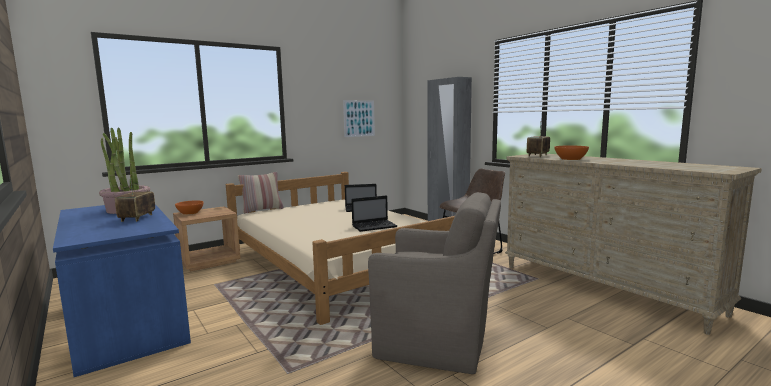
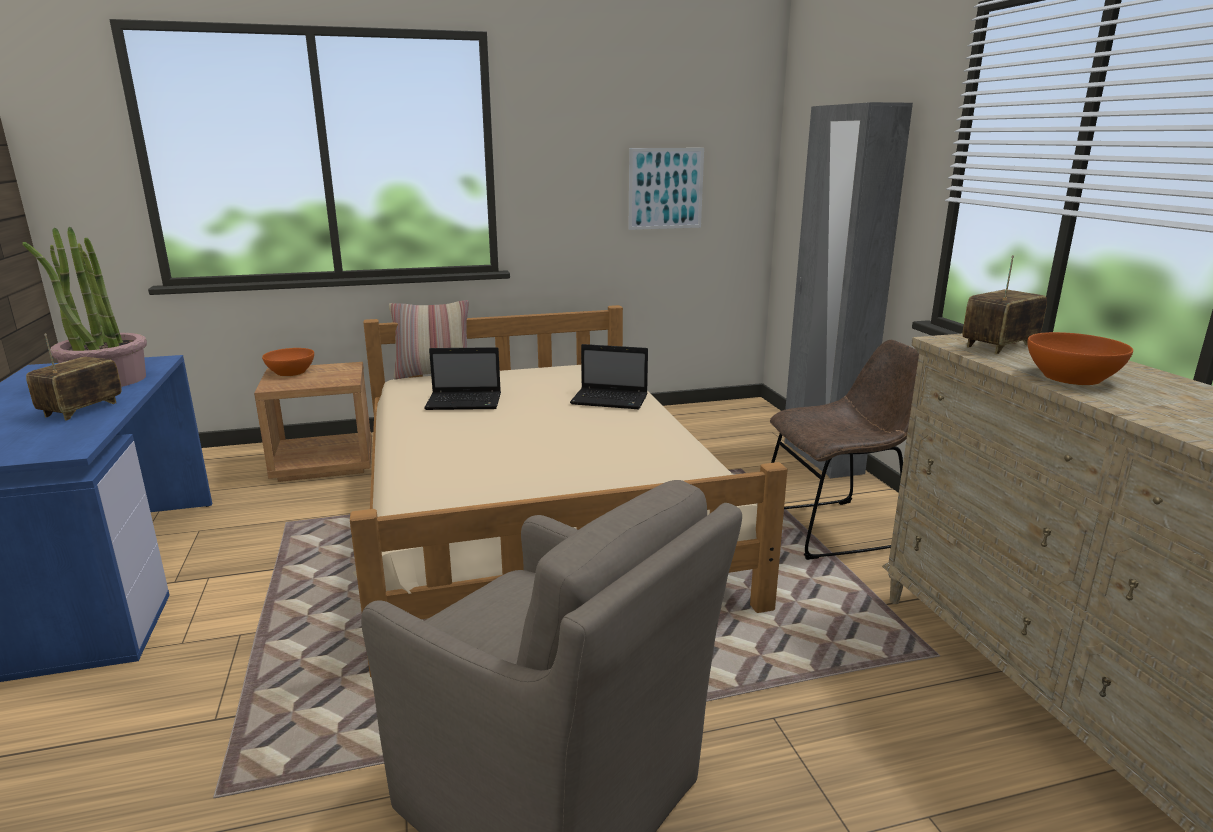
camera: 20 degrees right, 10 degrees up
(375, 226) = (584, 460): laptop -> laptop (466, 402)

